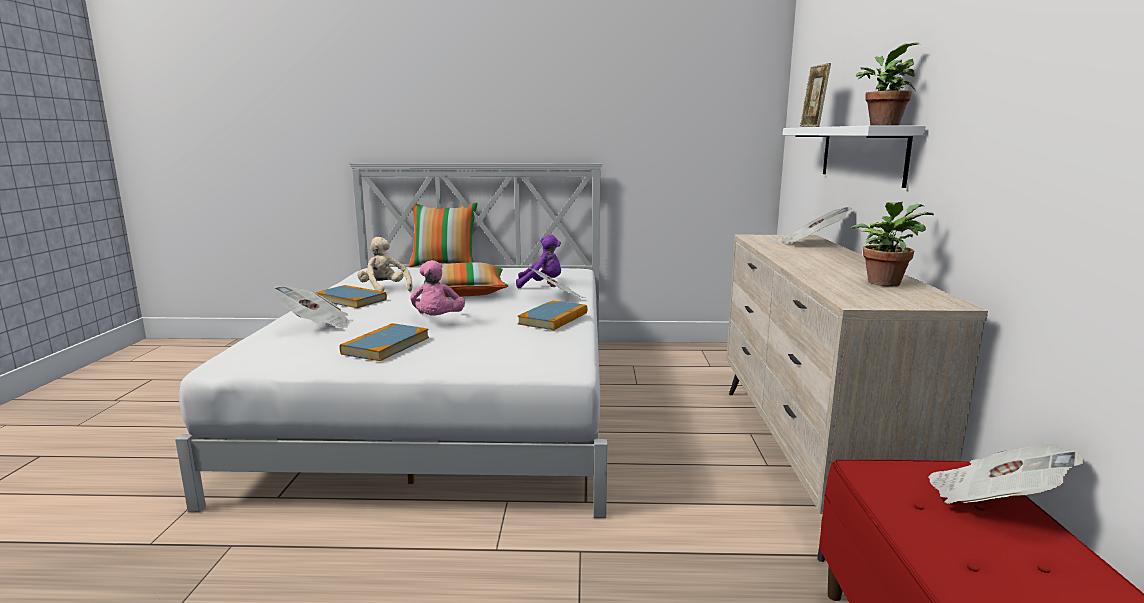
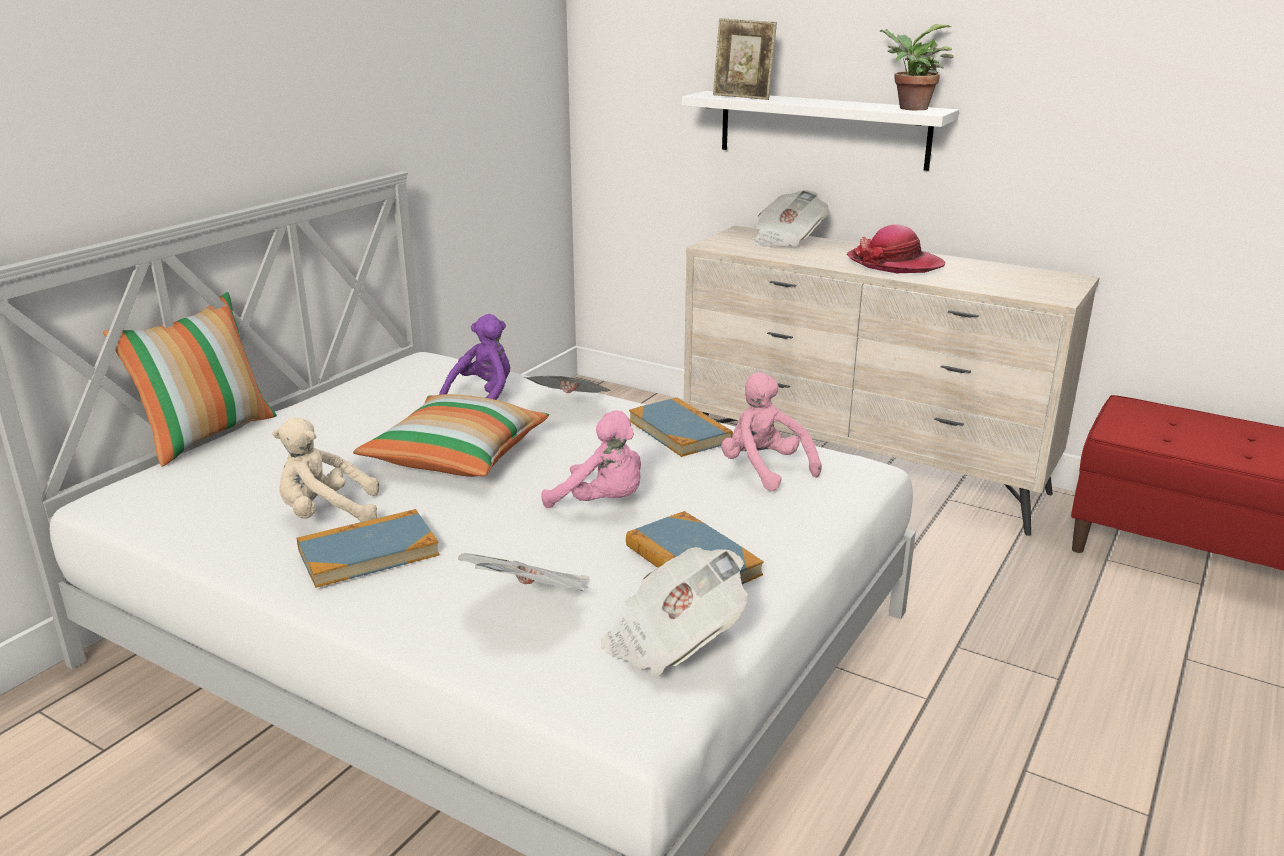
camera: 60 degrees left, 10 degrees up
(526, 342) = (764, 469): none -> pink plush toy
(826, 264) = (894, 264): none -> hat
(884, 282) = (988, 271): potted plant -> none
(992, 501) = (1172, 416): newspaper -> newspaper (672, 640)

